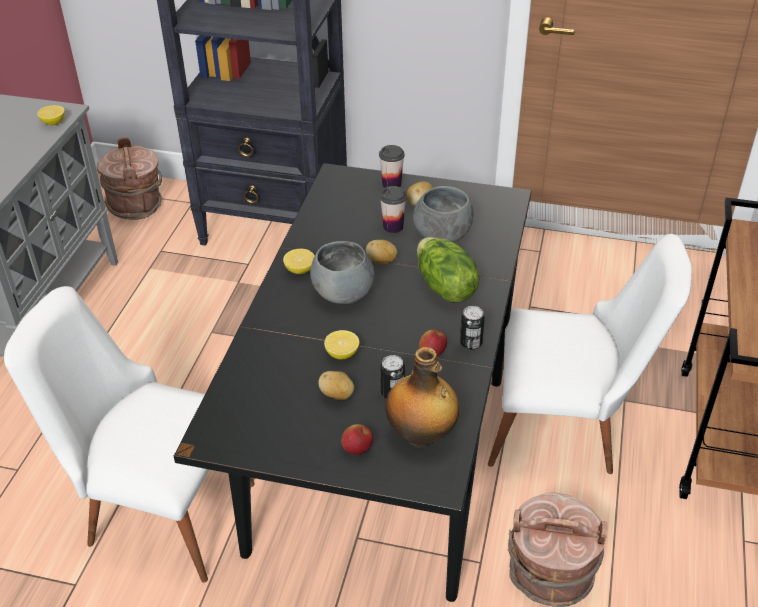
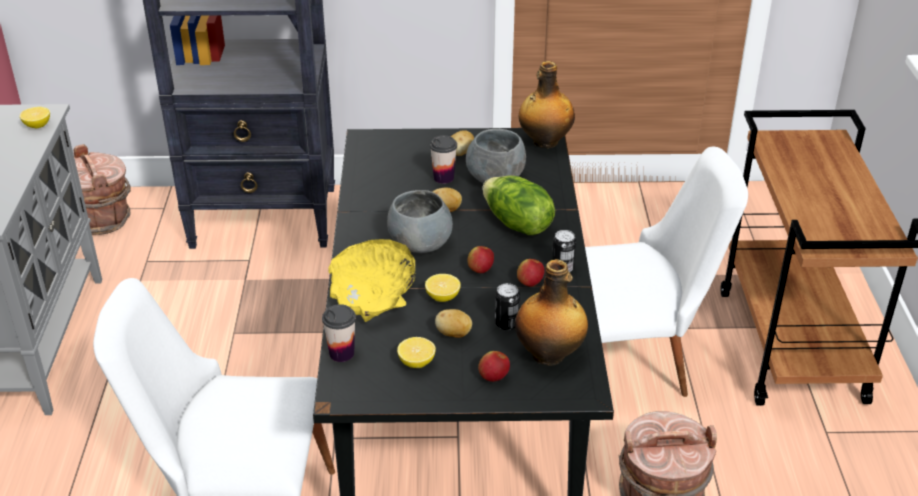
camera: 15 degrees left, 5 degrees down
(279, 338) = (373, 293): none -> yellow bowl
(300, 270) = (367, 229): lemon -> lemon (416, 363)
(390, 330) = (480, 270): none -> apple
(391, 184) = (425, 140): cup -> cup (341, 353)
(506, 203) = (544, 142): none -> bottle

